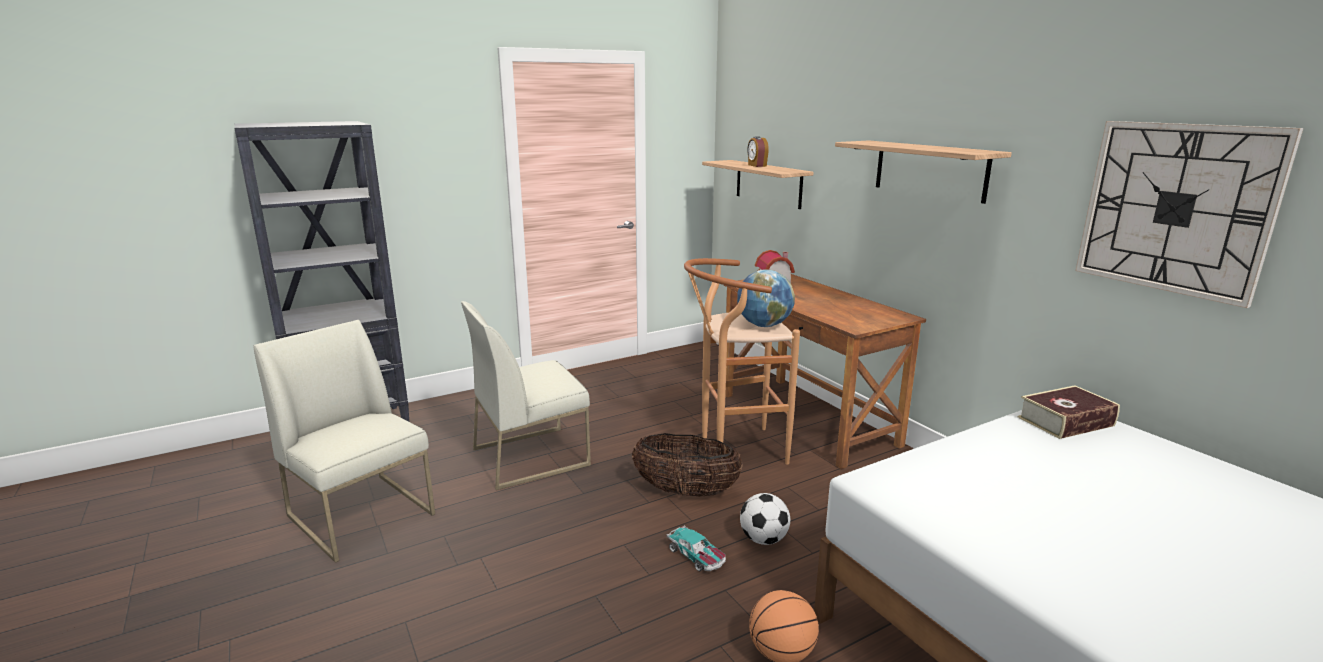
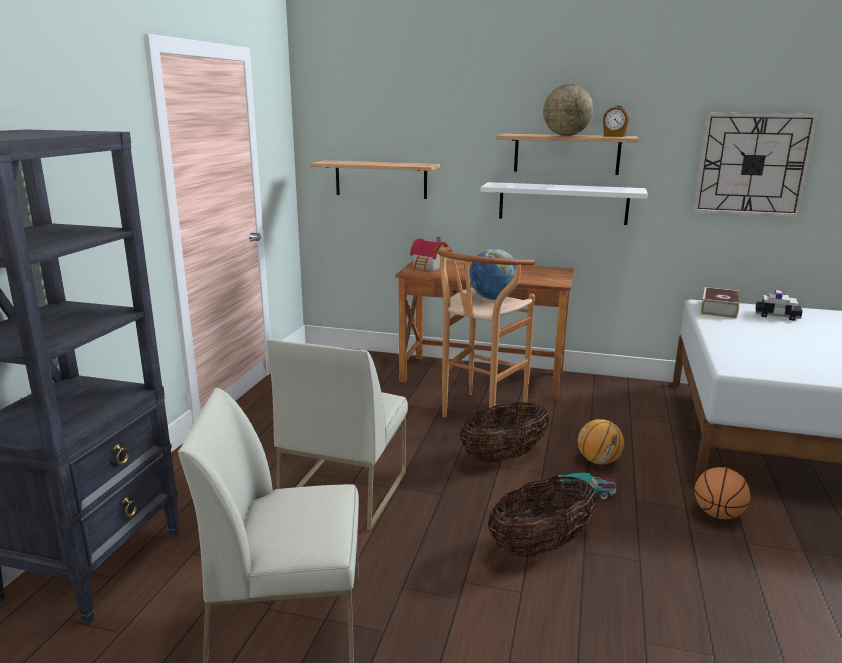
camera: 45 degrees left, 0 degrees up
(573, 570) = (541, 546): none -> basket
(756, 165) = (376, 163): alarm clock -> alarm clock (614, 136)
(763, 539) = (598, 461): football -> basketball
(913, 146) = (566, 135): none -> globe
(922, 233) = (563, 203): none -> white shelf
(1146, 459) = (777, 315): none -> toy car

